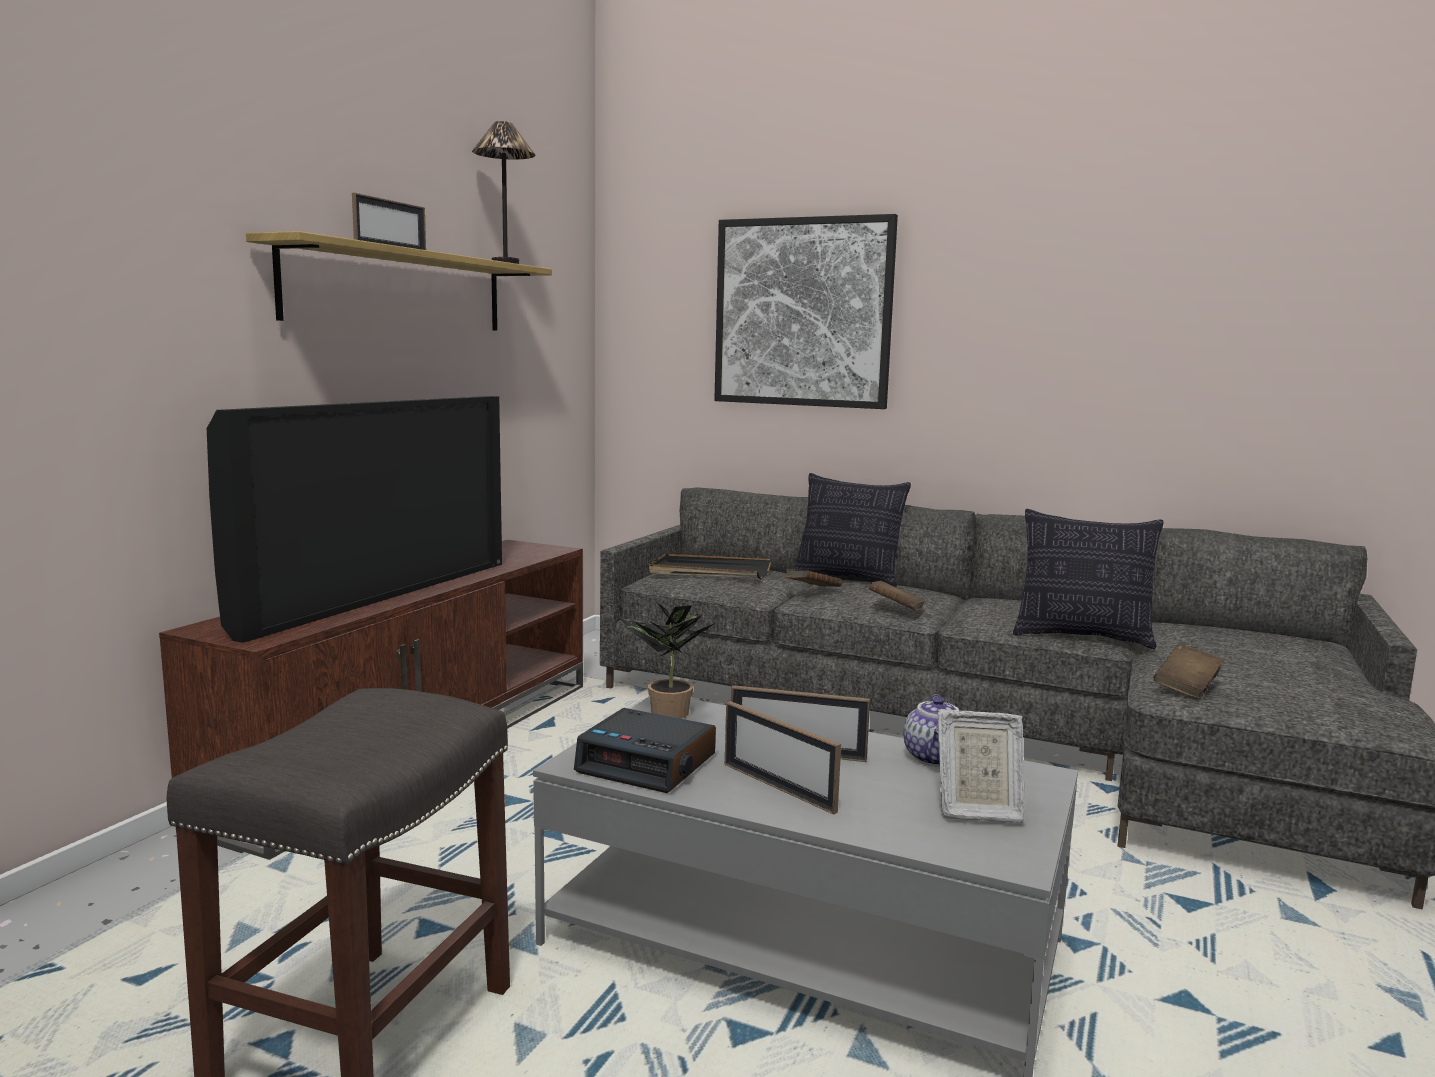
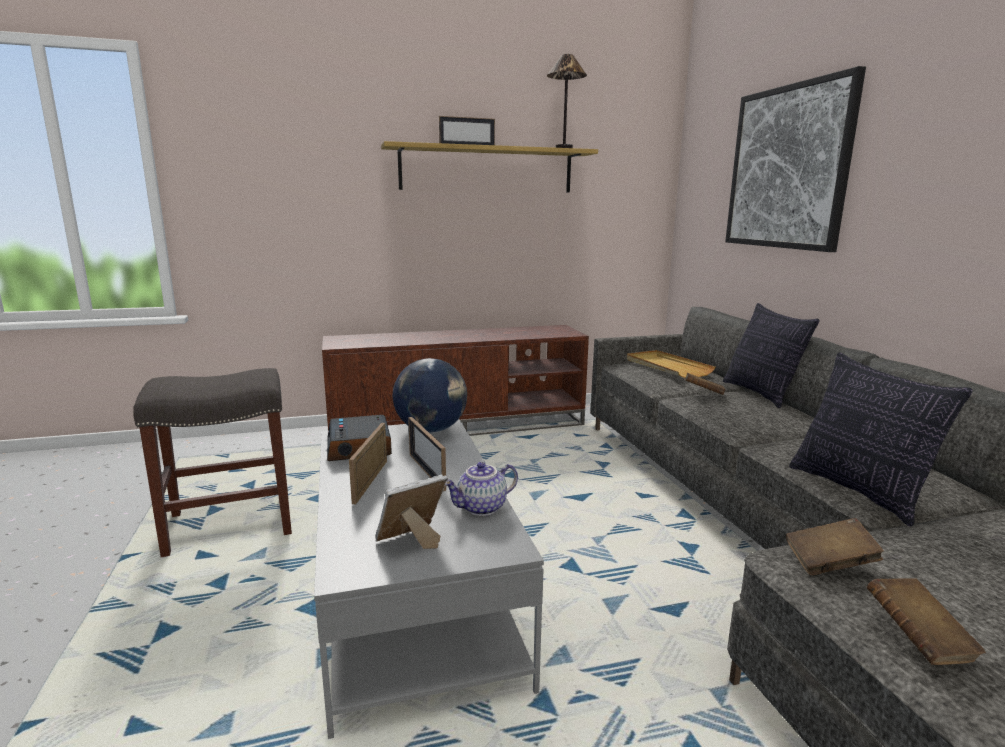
camera: 50 degrees right, 5 degrees up
(377, 594) = (428, 338): television -> none
(664, 714) = (431, 429): potted plant -> globe
(710, 571) = (667, 367): black tray -> beige tray
(896, 609) = (732, 421): brown book -> brown book (917, 639)
(976, 811) = (411, 541): picture frame -> picture frame turned 90 degrees clockwise

